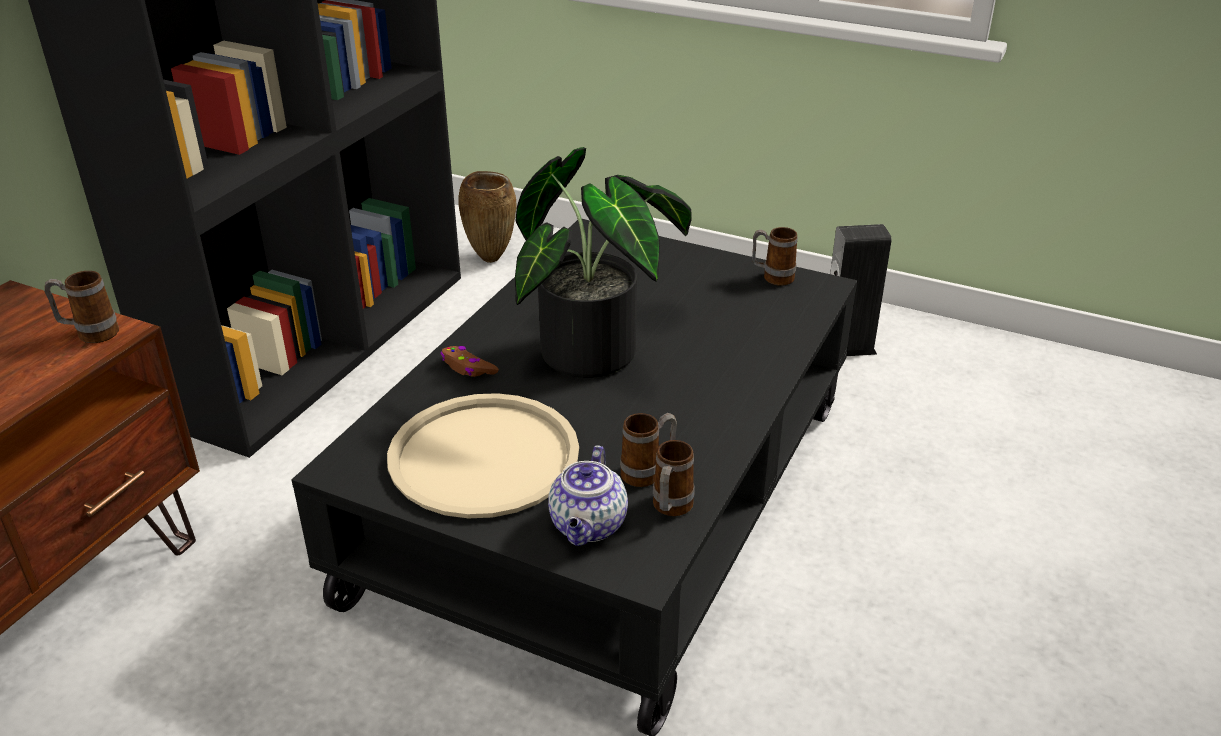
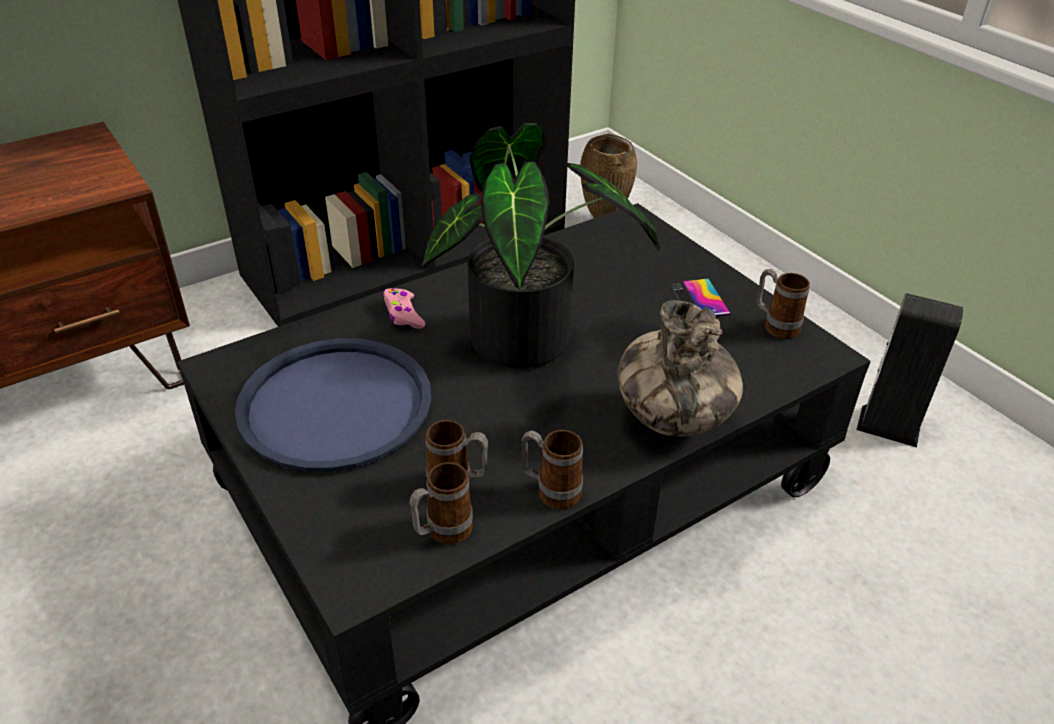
camera: 30 degrees right, 5 degrees up
(90, 334) = (101, 182): mug -> mug (550, 491)
(468, 368) = (403, 314): brown game controller -> pink game controller
(484, 456) = (335, 404): beige tray -> blue tray
(588, 526) = (354, 515): teapot -> none
(700, 277) = (699, 299): none -> phone
(761, 369) = (672, 420): none -> vase

